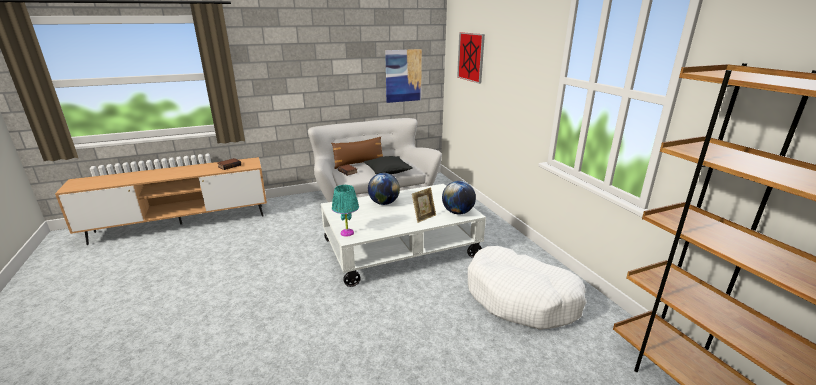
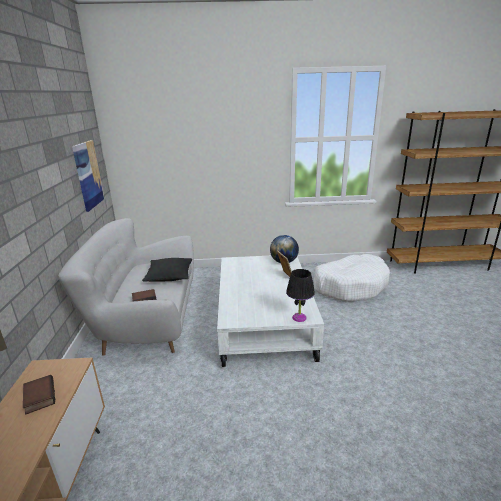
camera: 70 degrees left, 0 degrees up
(347, 233) = (299, 318): turquoise table lamp -> black table lamp
(359, 164) = (124, 290): brown pillow -> none
(384, 203) = (244, 290): globe -> none
(471, 57) = (161, 139): picture -> none

